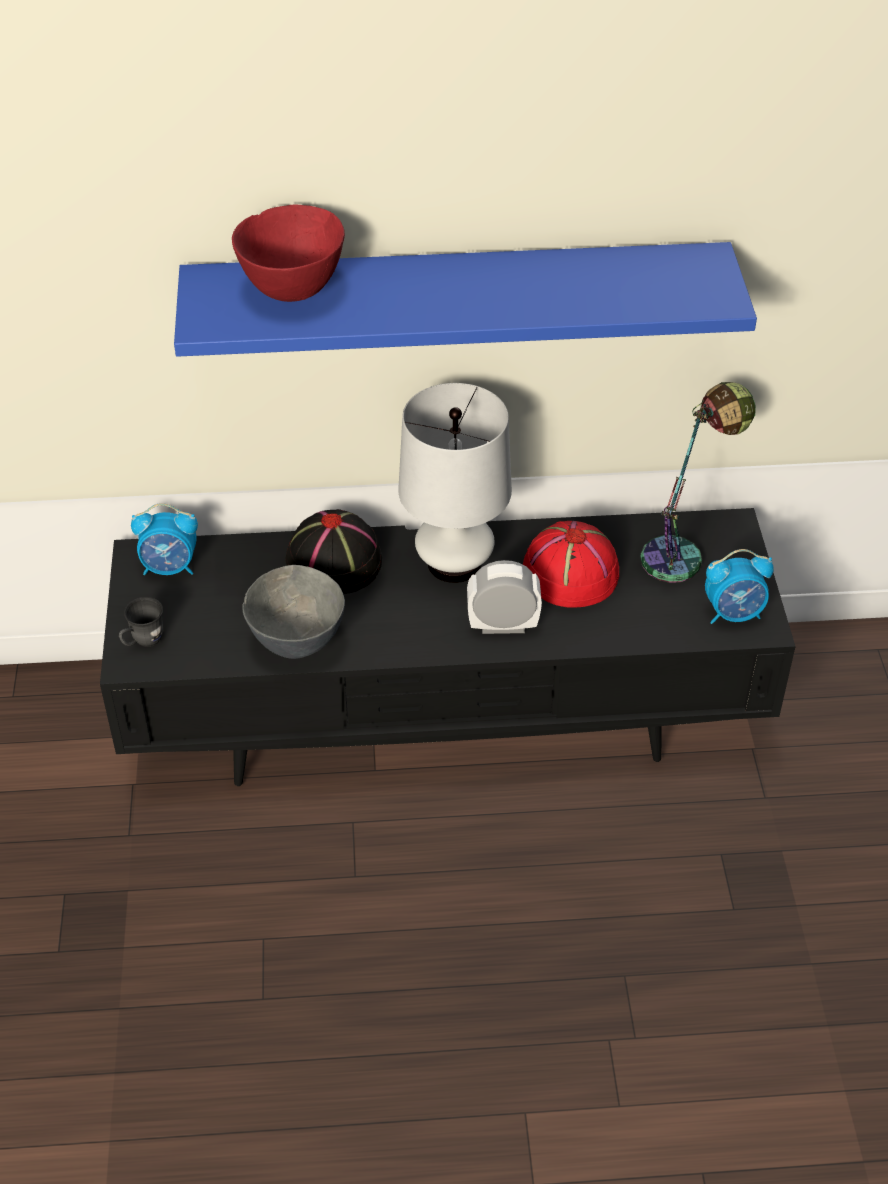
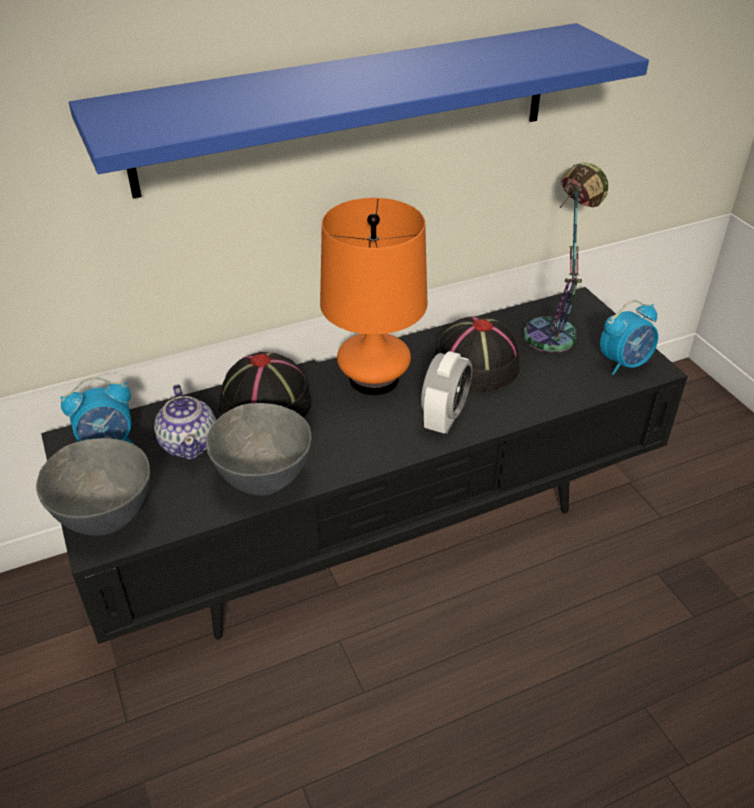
camera: 20 degrees left, 5 degrees down
(143, 642) = (105, 519): grey mug -> grey bowl
(244, 586) = (189, 443): none -> teapot
(291, 291) = (202, 101): red bowl -> none
(454, 563) = (373, 378): white table lamp -> orange table lamp
(503, 625) = (444, 418): alarm clock -> alarm clock turned 135 degrees clockwise
(569, 573) = (475, 364): red hat -> black hat

